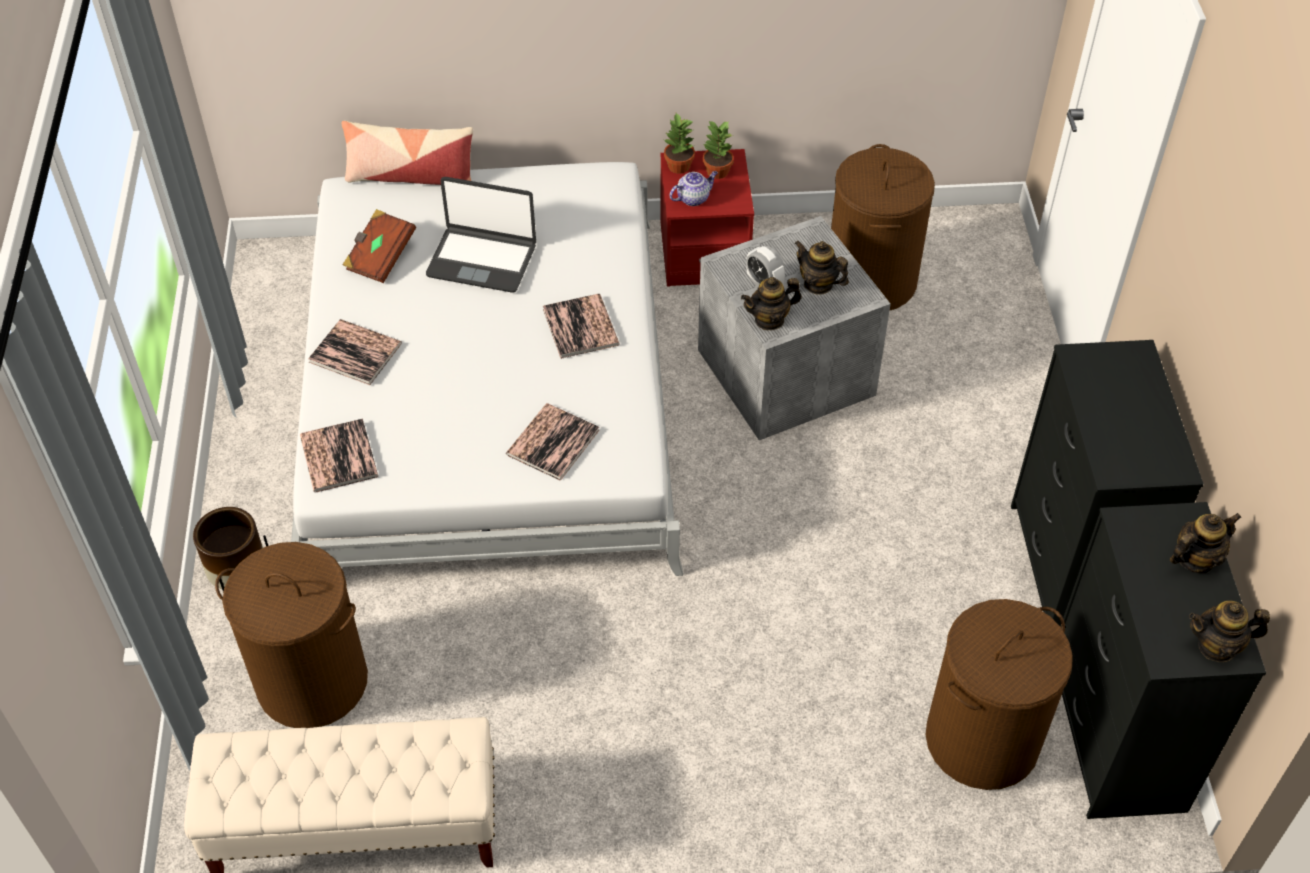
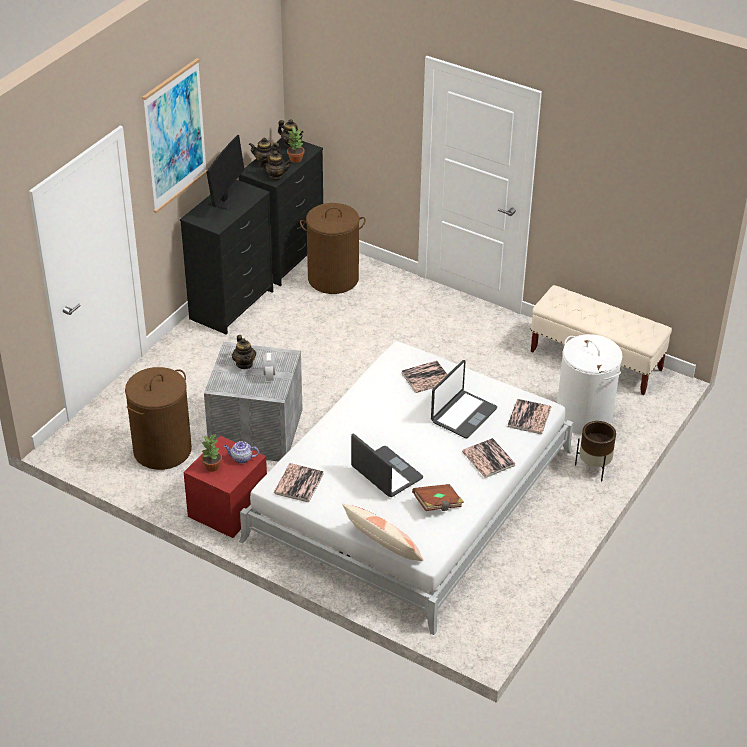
camera: 145 degrees left, 10 degrees down
(311, 681) = (584, 416): brown laundry basket -> white laundry basket
(444, 403) = (463, 415): none -> laptop
(580, 327) = (367, 418): book -> book (298, 483)
(679, 166) = (229, 479): potted plant -> potted plant (296, 159)
(769, 319) = (285, 360): teapot -> teapot (276, 176)
(1141, 422) = (225, 200): none -> monitor
(1218, 215) = (175, 135): none -> picture

